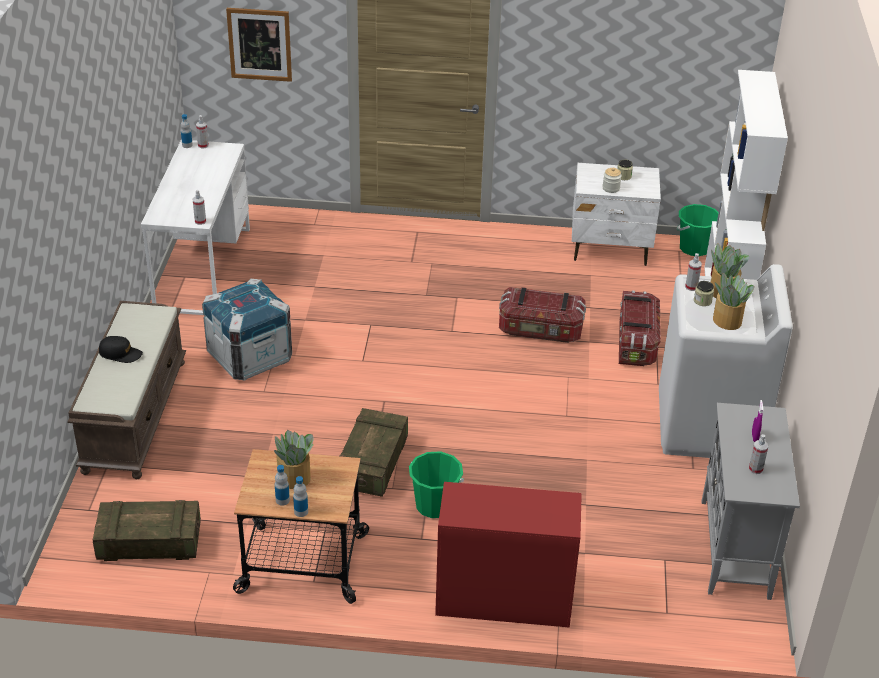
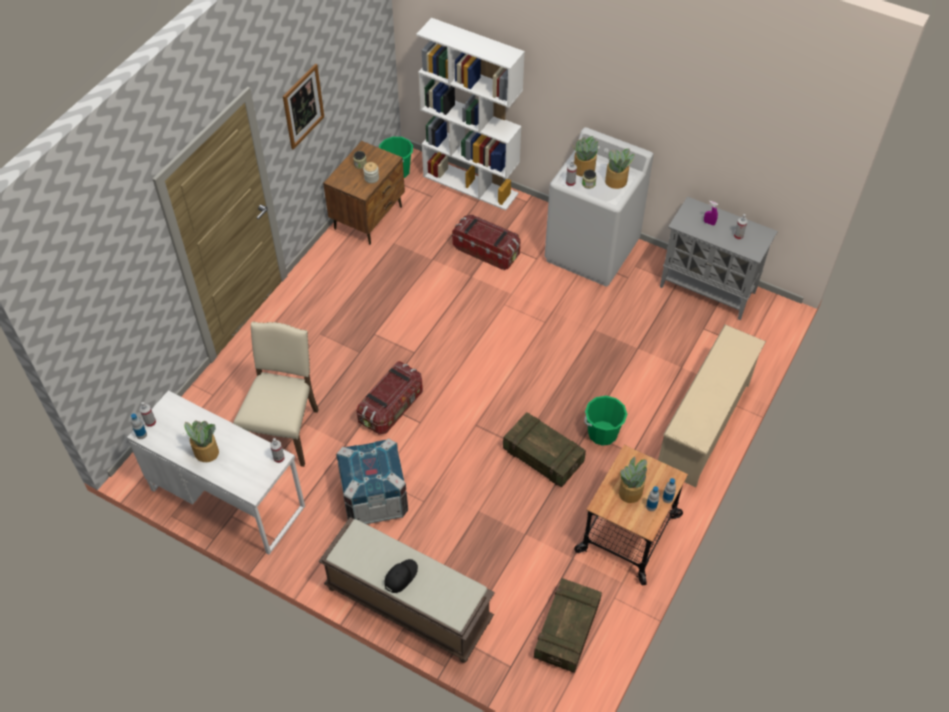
camera: 65 degrees left, 15 degrees up
(186, 181) = (206, 452): none -> potted plant
(259, 44) = (119, 310): picture -> picture (303, 106)
(298, 277) = (284, 431): none -> beige chair
(503, 598) = (704, 427): red dresser -> beige shoe rack
(540, 330) = (443, 299): storage box -> storage box (392, 407)
(610, 249) = (369, 218): white nightstand -> brown nightstand

